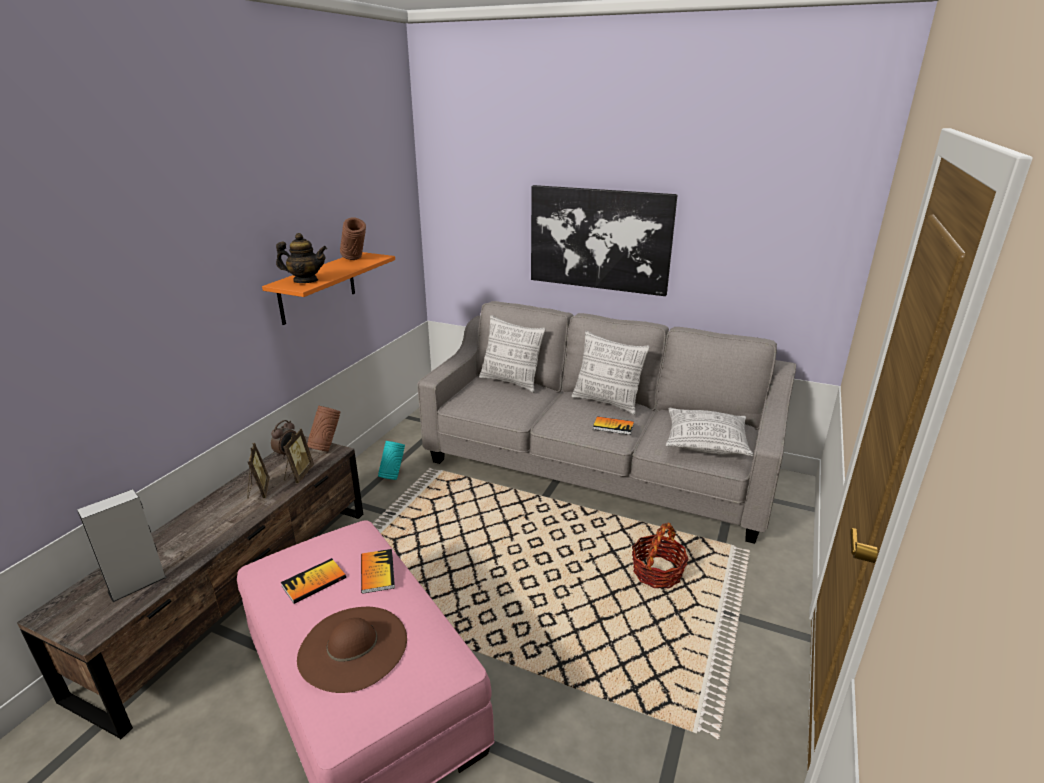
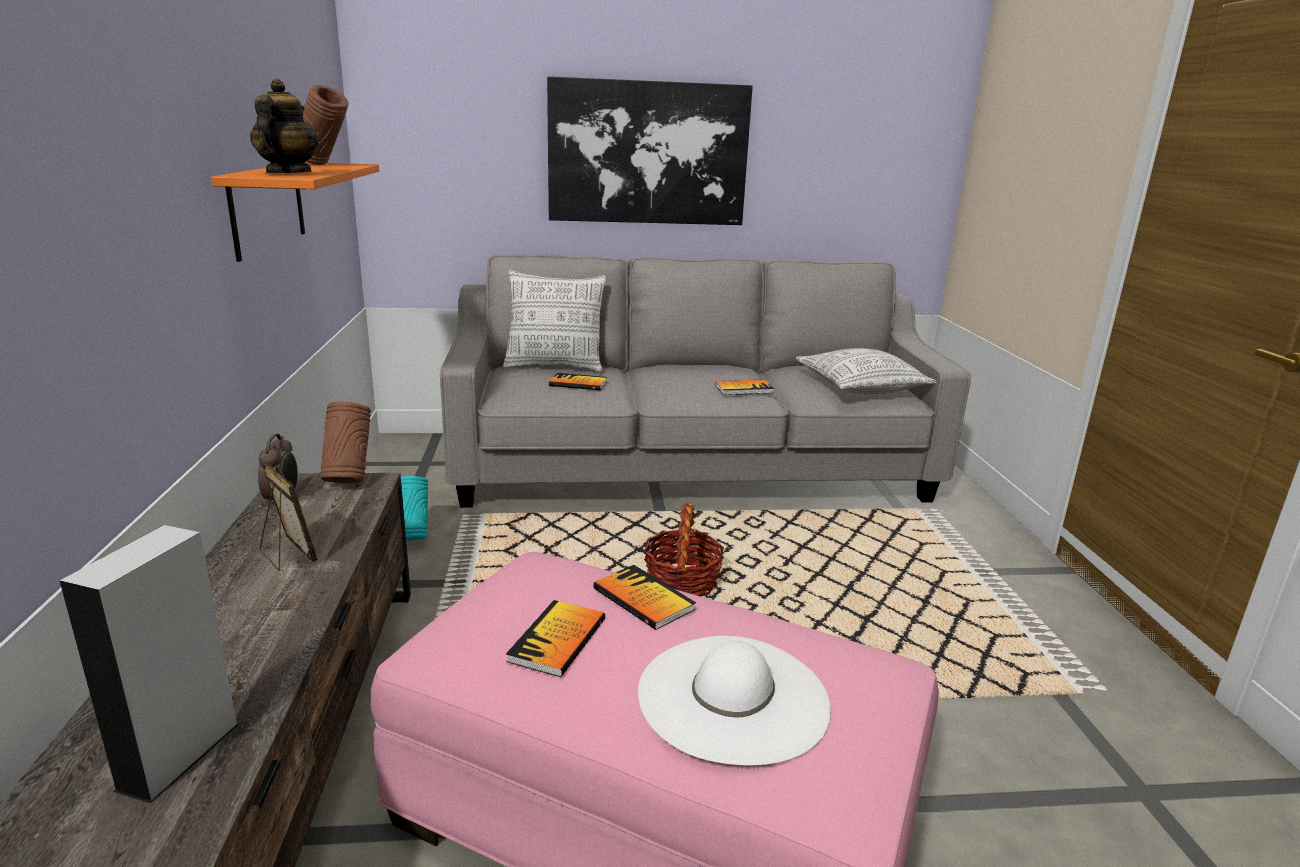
camera: 30 degrees left, 5 degrees down
(298, 474) = (340, 520): picture frame -> none
(305, 281) = (287, 173): teapot -> teapot turned 60 degrees counterclockwise
(353, 647) = (733, 697): brown hat -> white hat
(509, 400) = (578, 383): none -> book
(607, 402) = (704, 369): pillow -> none
(657, 572) = (871, 554): basket -> basket (682, 582)

